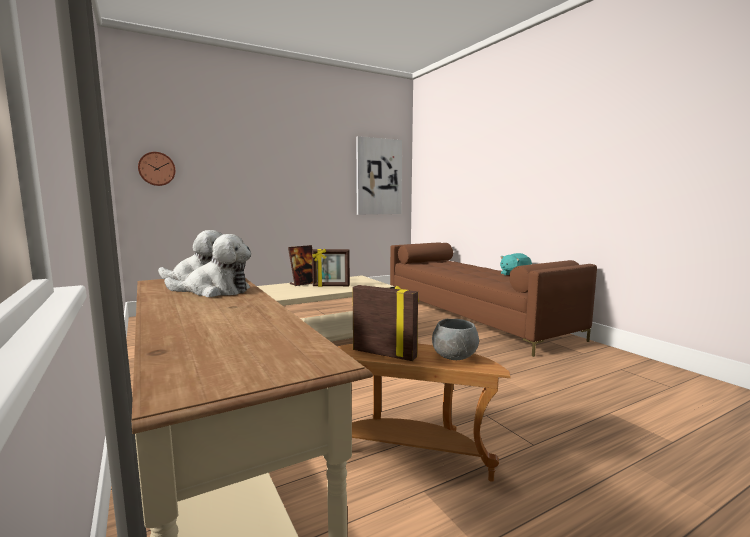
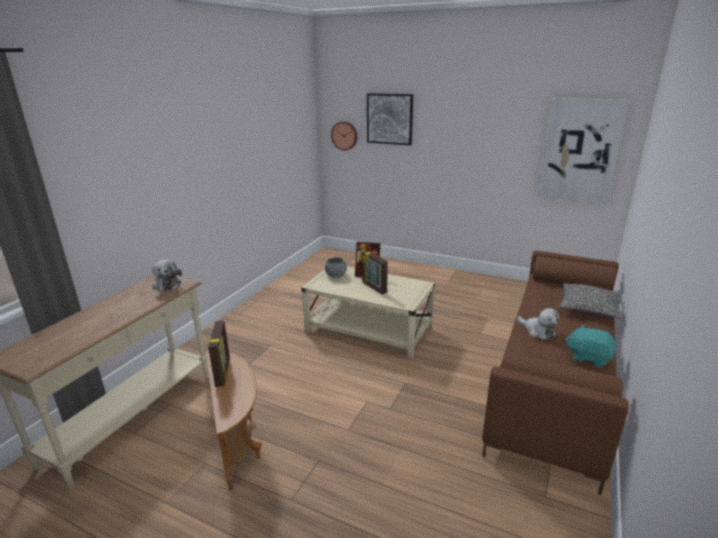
camera: 55 degrees right, 15 degrees up
(215, 291) = (142, 299): plush toy -> plush toy (537, 331)
(216, 150) = (389, 119): none -> picture
(454, 357) = (236, 400): grey bowl -> grey bowl (335, 275)
(461, 264) = (588, 308): none -> pillow

